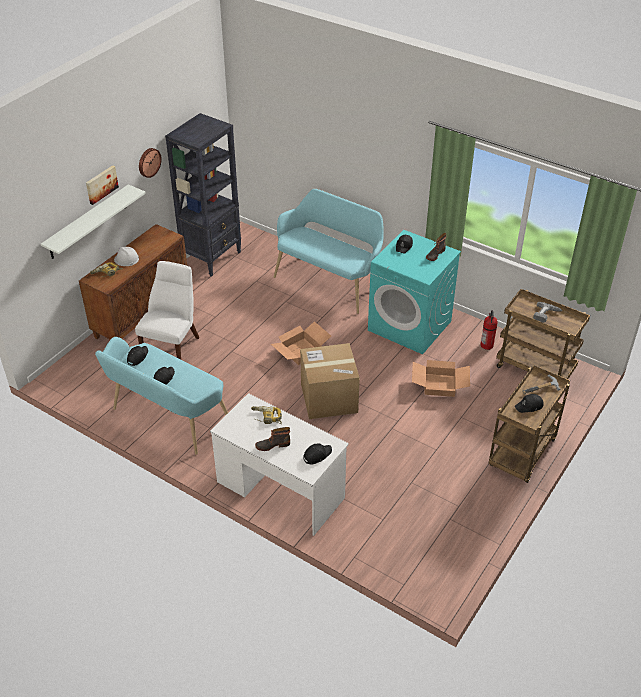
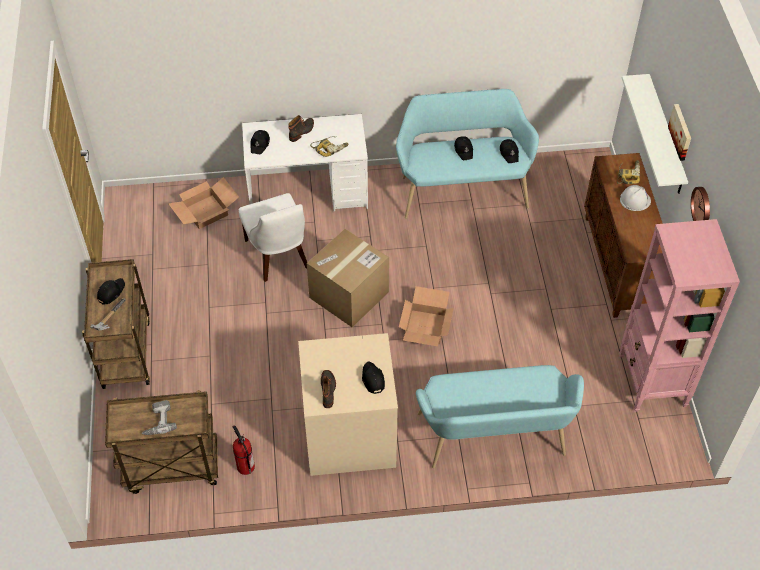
camera: 140 degrees right, 10 degrees up
(173, 347) = (544, 251): white chair -> white chair (278, 256)
(212, 257) = (652, 381): black bookcase -> pink bookcase
(410, 326) = (348, 436): turquoise washing machine -> beige washing machine
(439, 385) = (258, 378): cardboard box -> cardboard box (206, 211)

